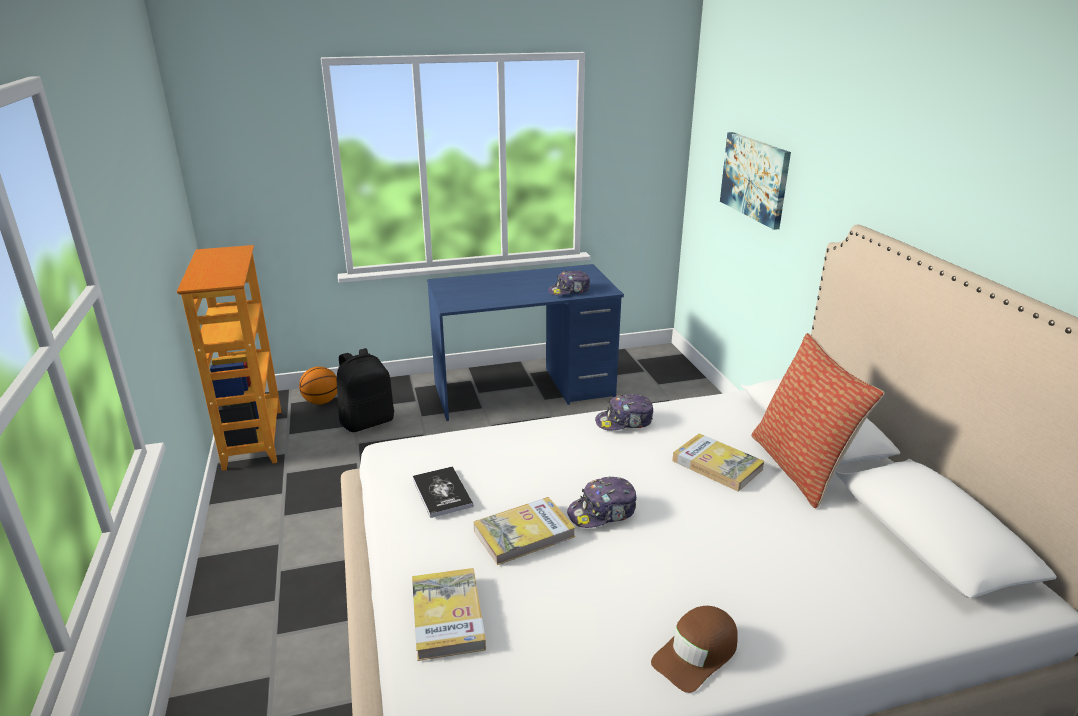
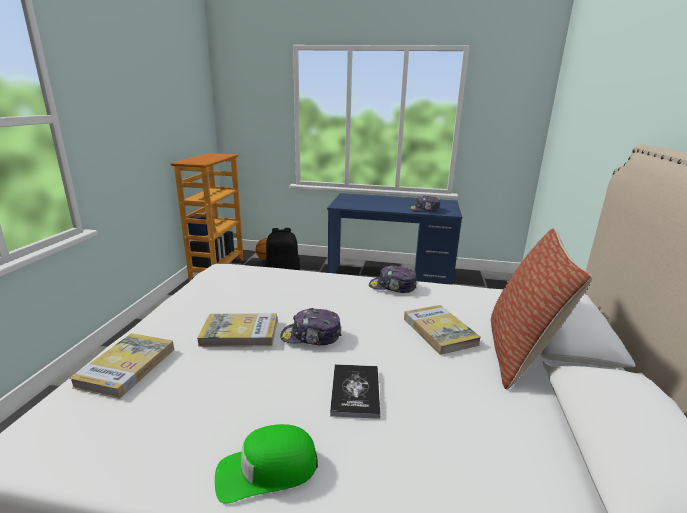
camera: 25 degrees right, 5 degrees down
(442, 493) = (218, 295): book -> book (355, 391)
(696, 654) = (267, 470): brown cap -> green cap
(755, 178) = (582, 133): picture -> none

